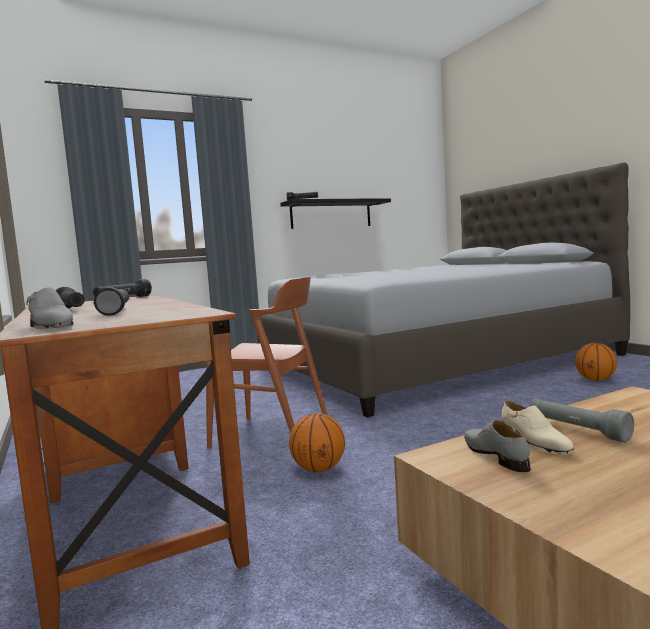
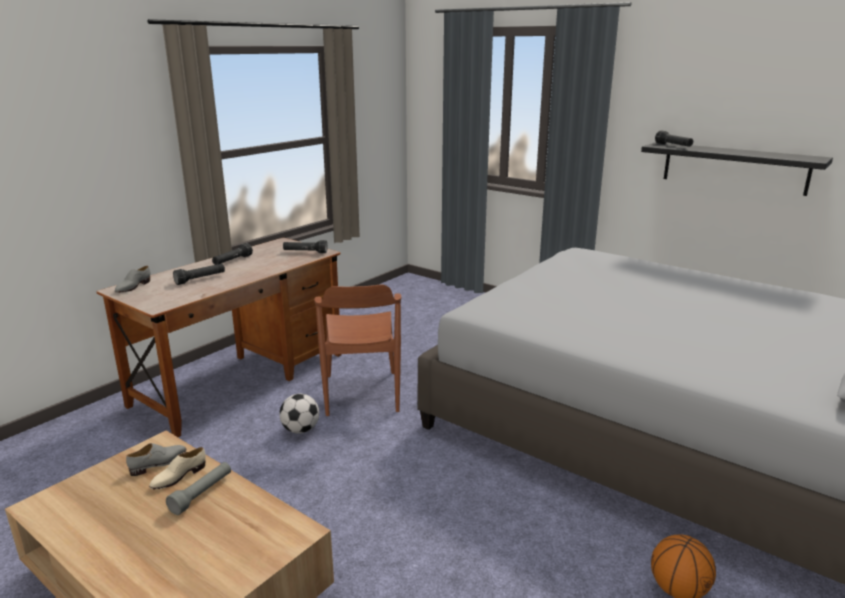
camera: 65 degrees right, 15 degrees up
(319, 469) = (300, 430): basketball -> football

